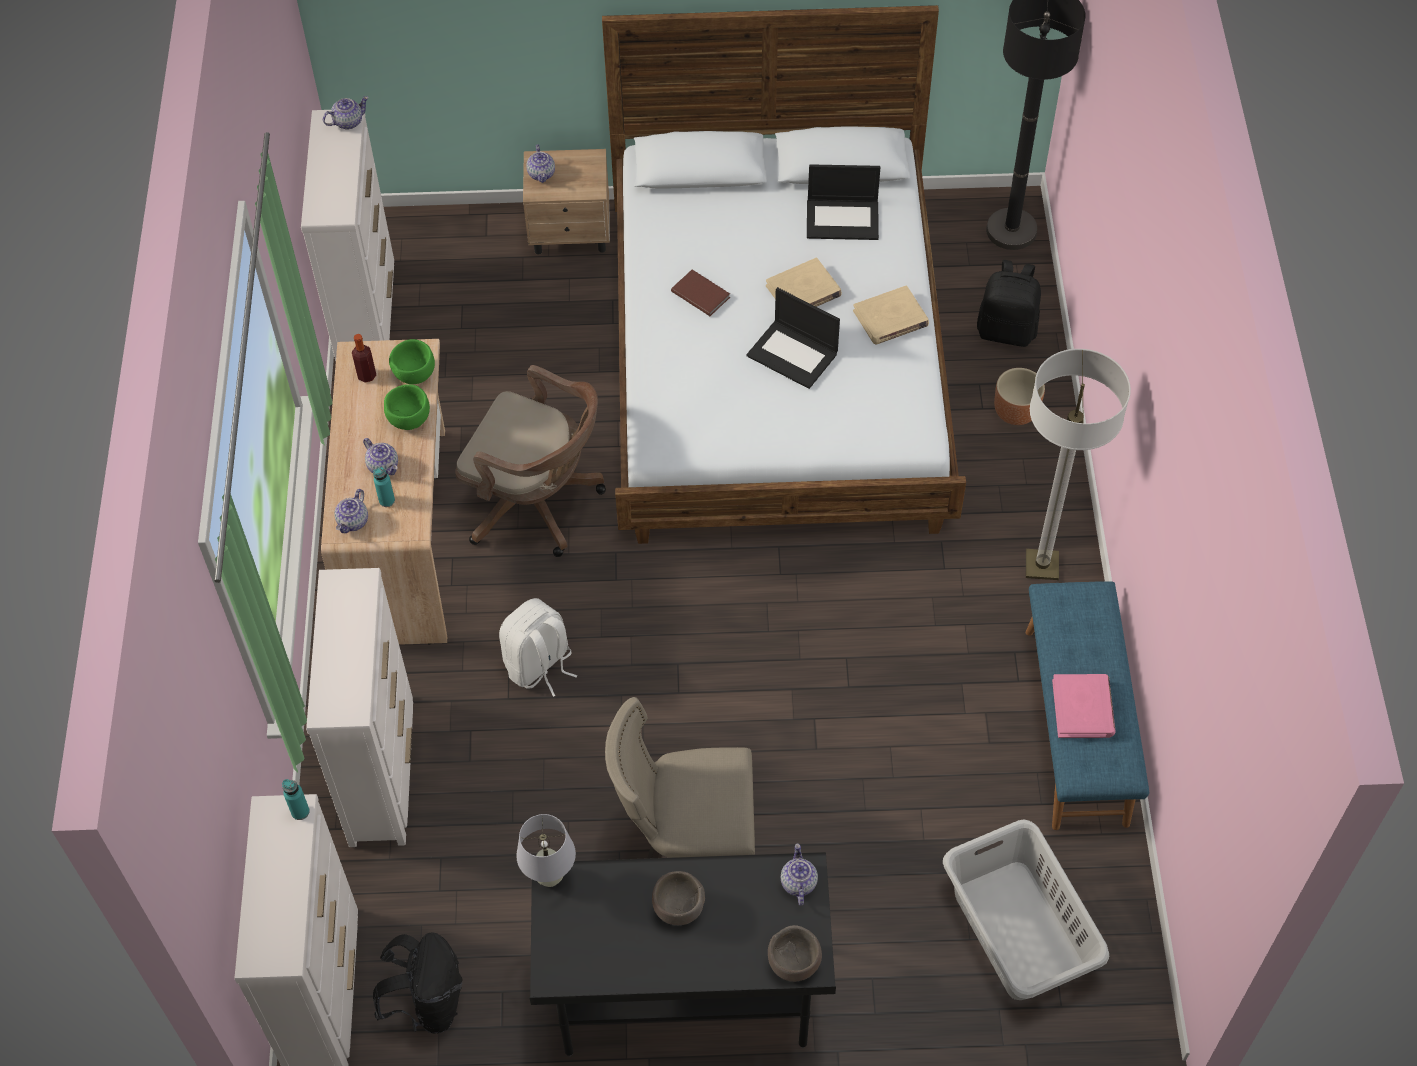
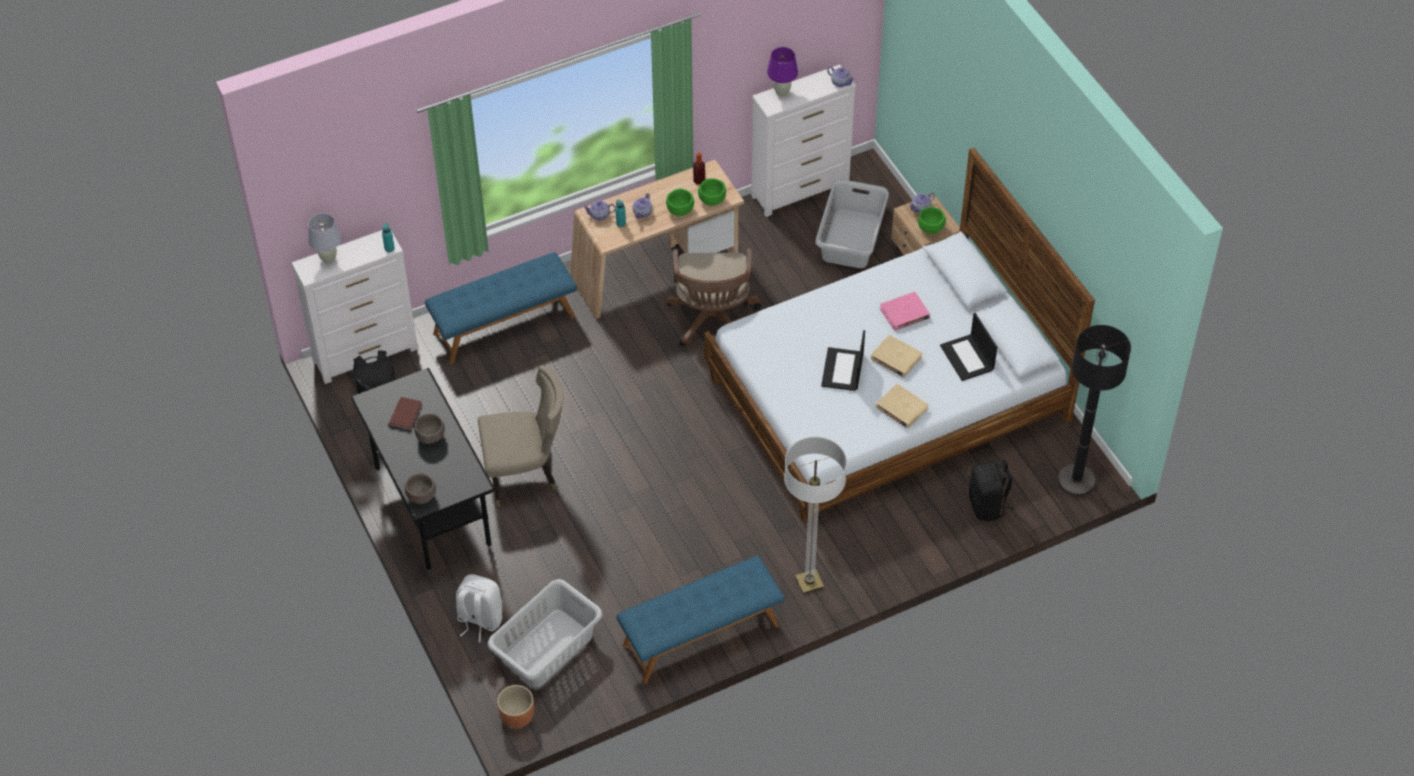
camera: 65 degrees right, 5 degrees down
(320, 191) = (782, 92): none -> purple table lamp
(382, 769) = (504, 324): white dresser -> blue bench
(488, 292) = (851, 238): none -> grey laundry basket
(539, 666) = (604, 366): white backpack -> white backpack (479, 620)
(550, 877) = (423, 378): white table lamp -> white table lamp (328, 259)
(583, 178) = (930, 228): none -> green bowl
(687, 843) = (526, 474): beige chair -> beige chair turned 105 degrees clockwise
(701, 293) = (862, 310): brown book -> brown book (406, 414)
(798, 882) = (469, 482): teapot -> none
(1015, 412) = (922, 531): brown planter -> brown planter (516, 716)
(1083, 708) = (679, 604): pink book -> pink book (904, 313)

